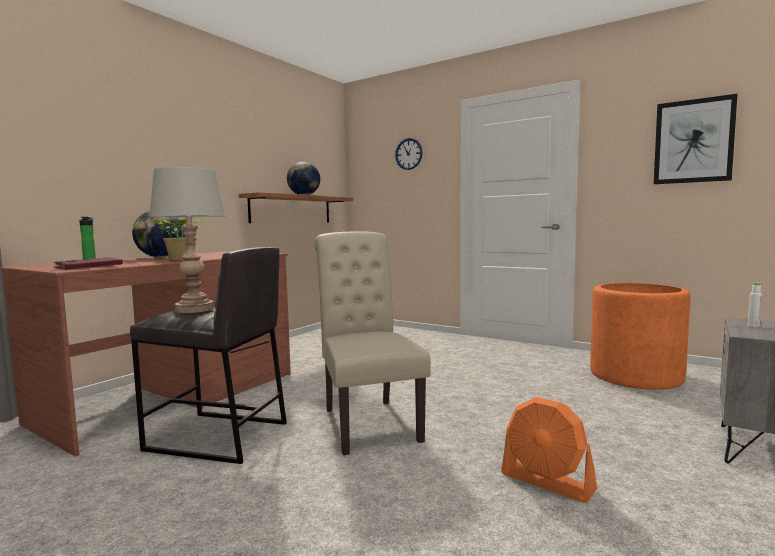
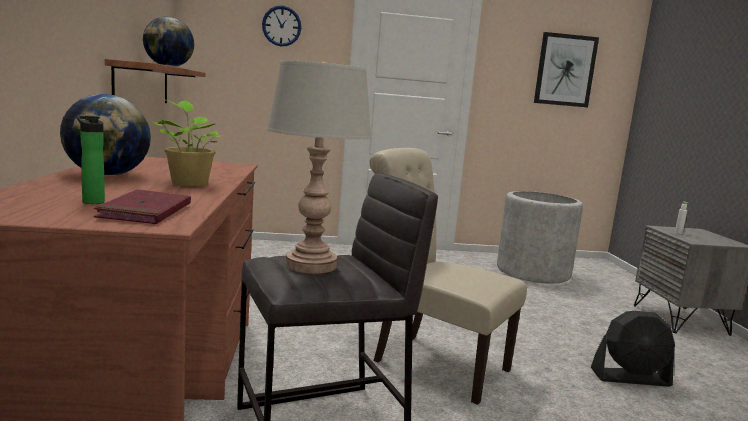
camera: 40 degrees left, 5 degrees up
(547, 482) = (630, 378): orange fan -> black fan
(636, 376) = (533, 272): orange planter -> grey planter

